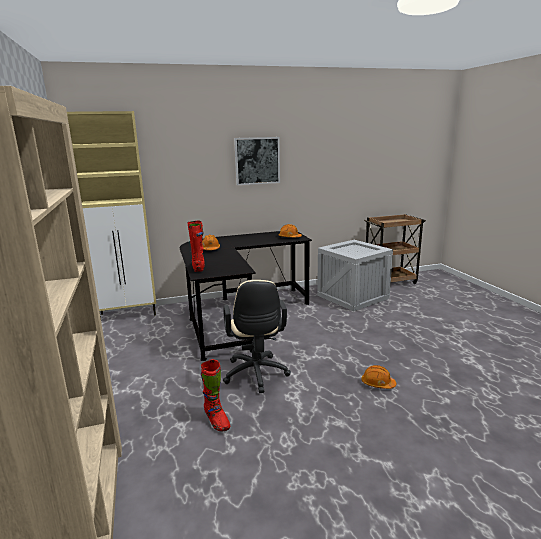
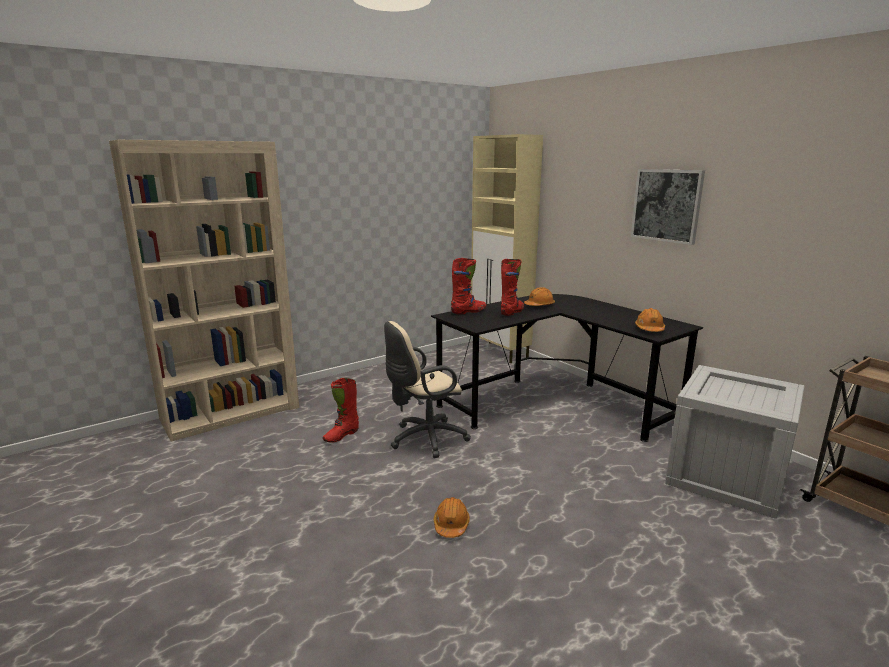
camera: 70 degrees right, 0 degrees up
(217, 257) = (512, 312): none -> red boot

